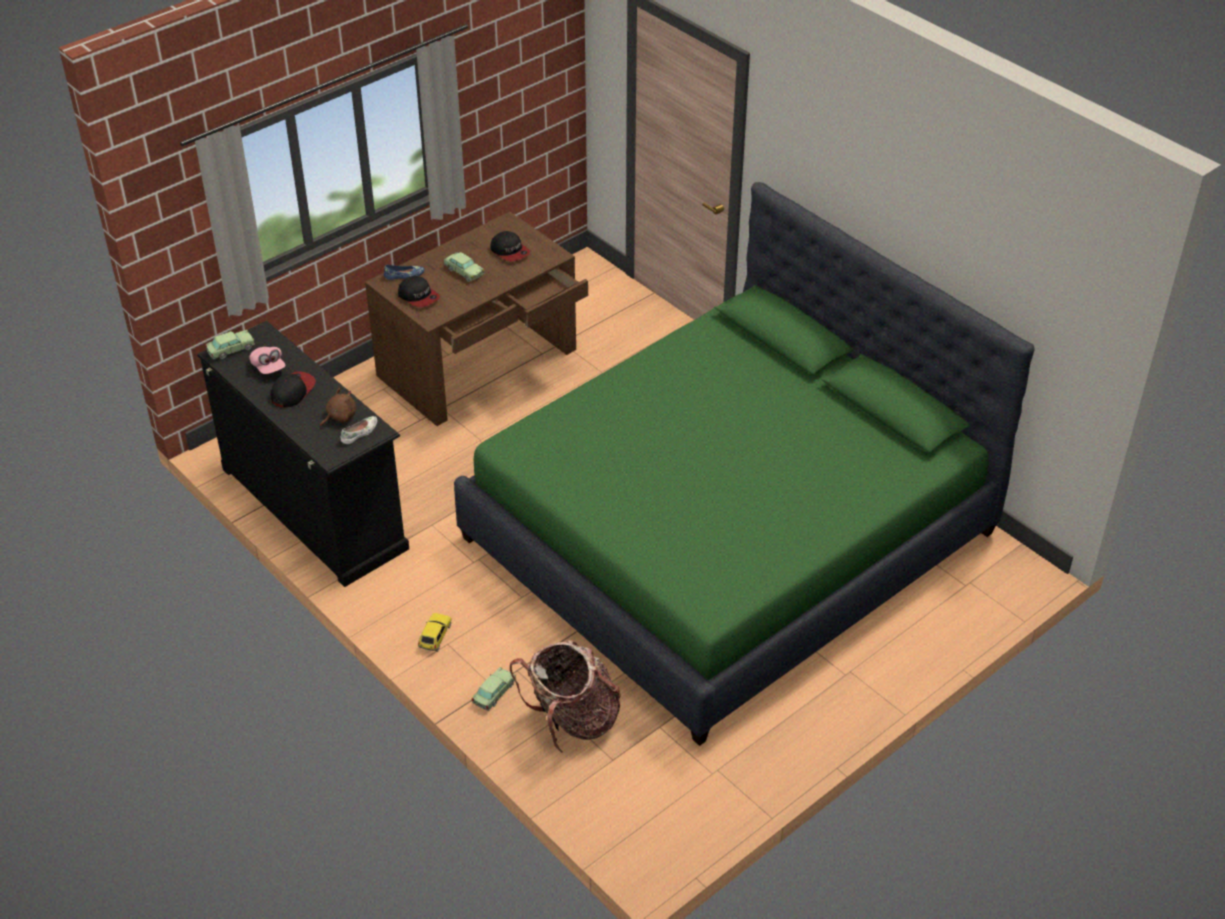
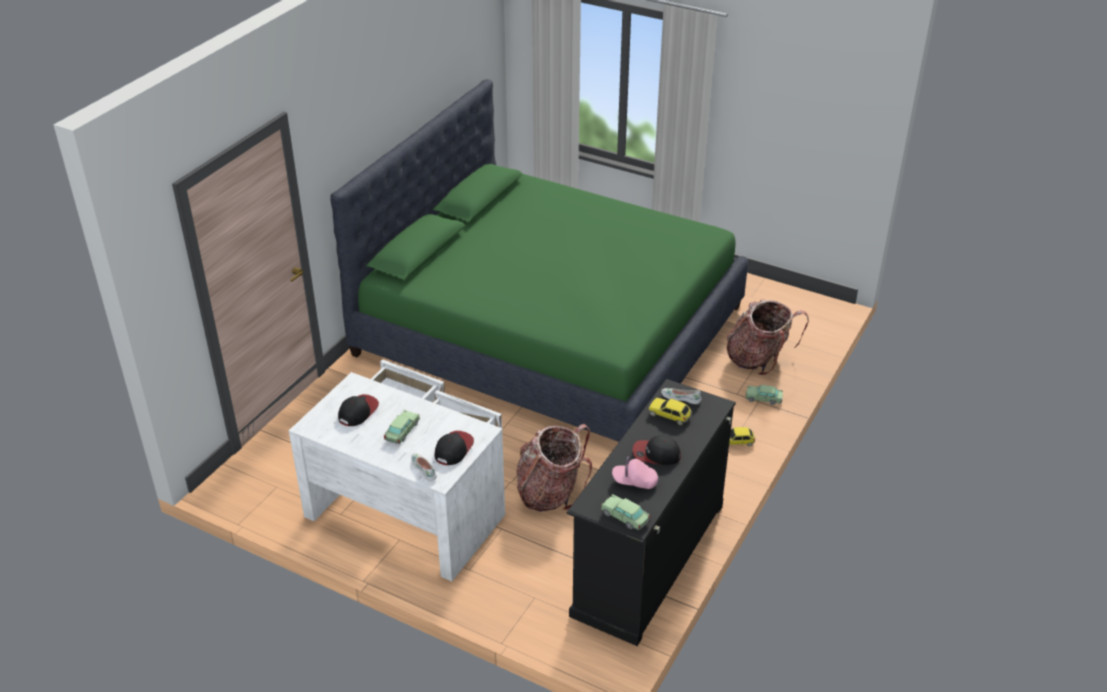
camera: 110 degrees left, 5 degrees down
(268, 367) = (634, 481): pink cap -> pink cap turned 120 degrees counterclockwise
(339, 417) = (669, 415): brown plush toy -> toy car
(404, 275) = (424, 469): blue shoe -> white shoe
(446, 464) = (551, 493): none -> backpack
(485, 367) = (409, 508): brown desk -> white desk

